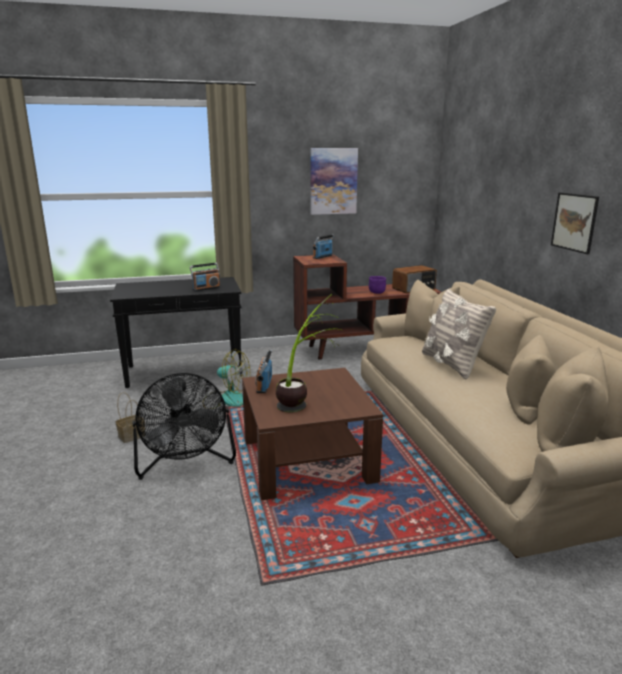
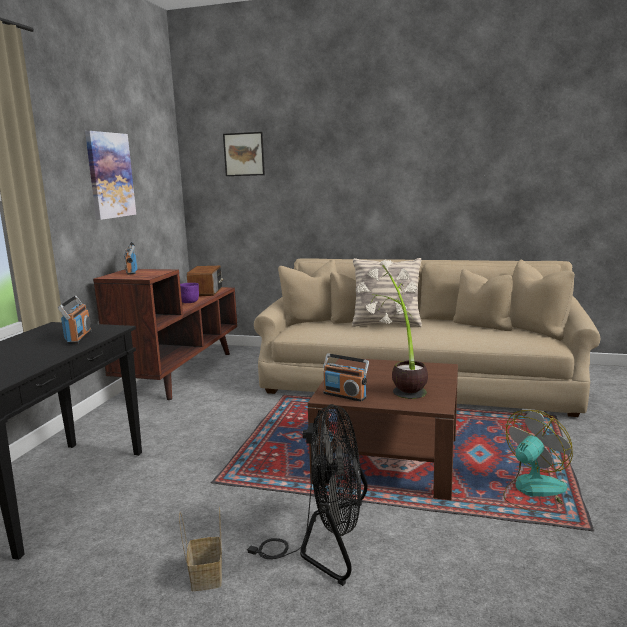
camera: 60 degrees left, 5 degrees down
(226, 399) = (191, 476): fan -> fan (533, 492)
(574, 222) = (404, 187): picture -> picture (244, 154)

